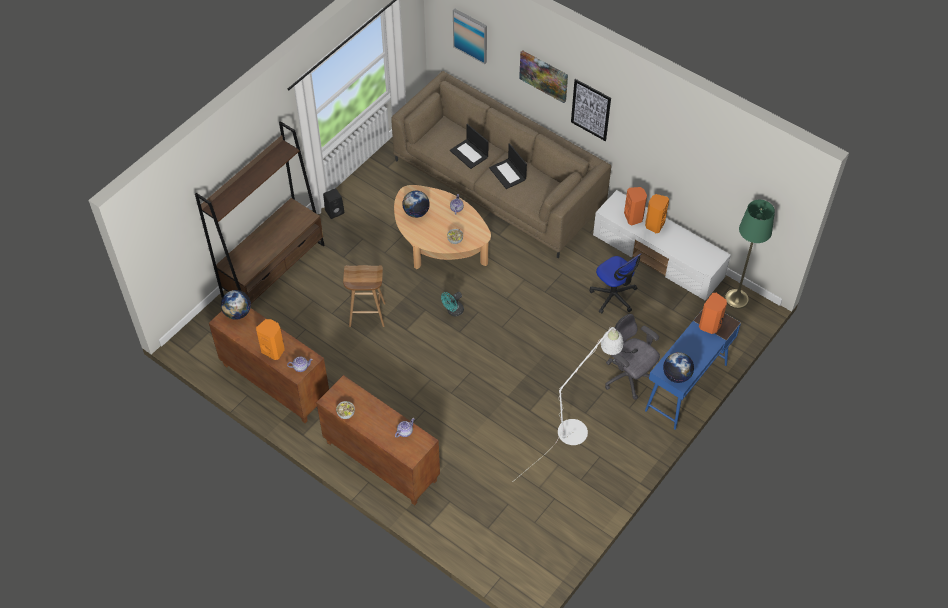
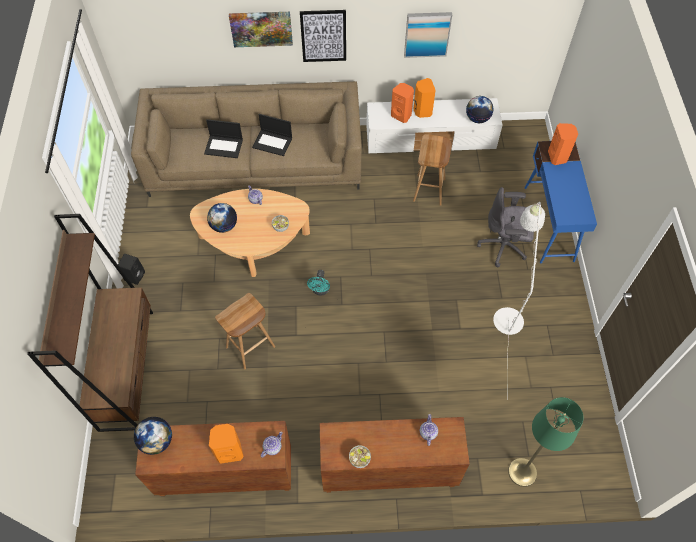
camera: 40 degrees left, 5 degrees up
(470, 35) = (161, 31): picture -> picture (427, 34)
(613, 296) = (429, 190): office chair -> brown stool
(676, 375) = (577, 213): globe -> globe (477, 118)
(736, 299) = (513, 133): green floor lamp -> green floor lamp (522, 472)

